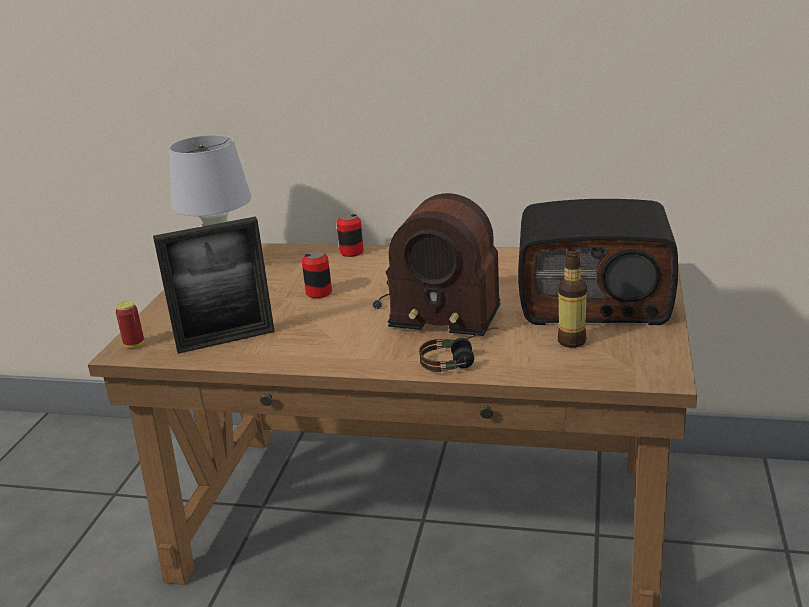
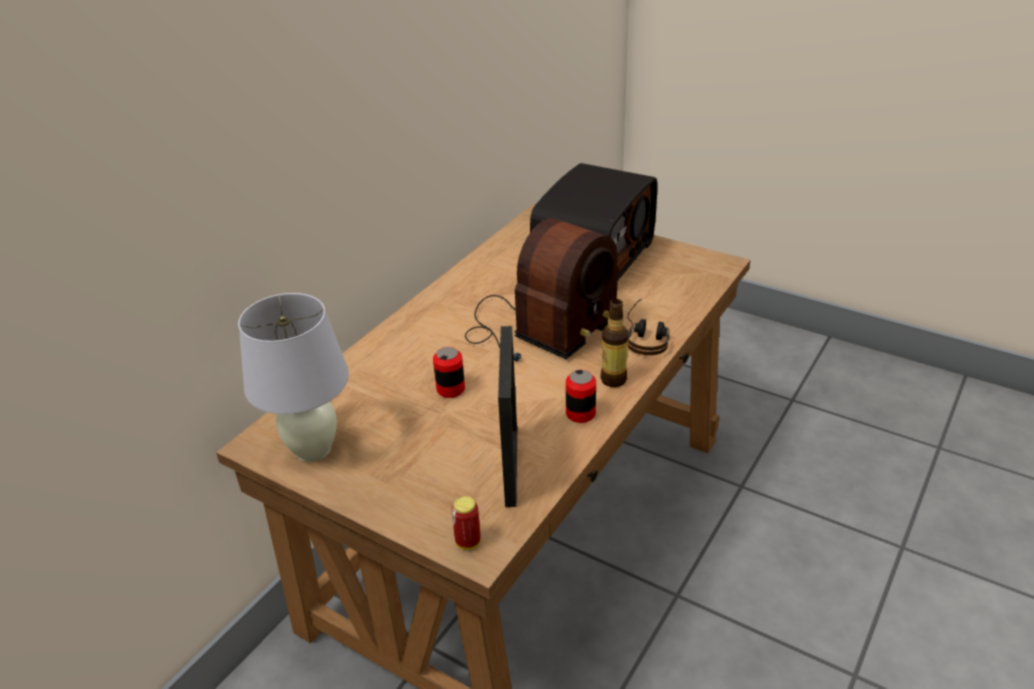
camera: 70 degrees left, 10 degrees up
(351, 252) = (369, 352): can -> can (580, 413)
(571, 341) = (650, 283): bottle -> bottle (613, 380)

